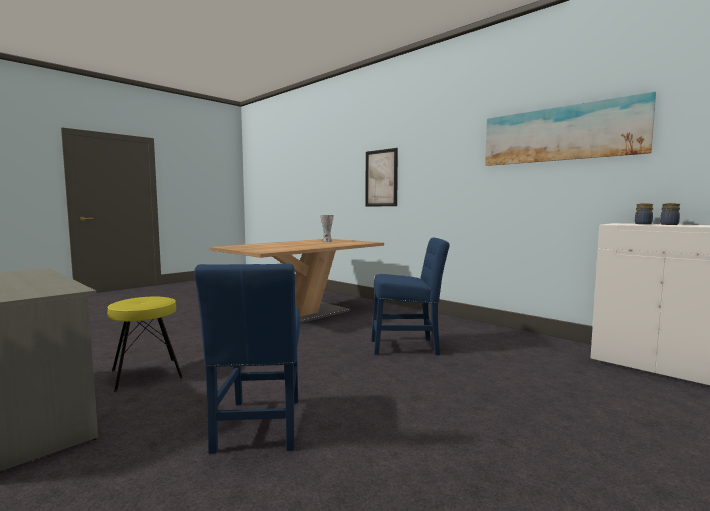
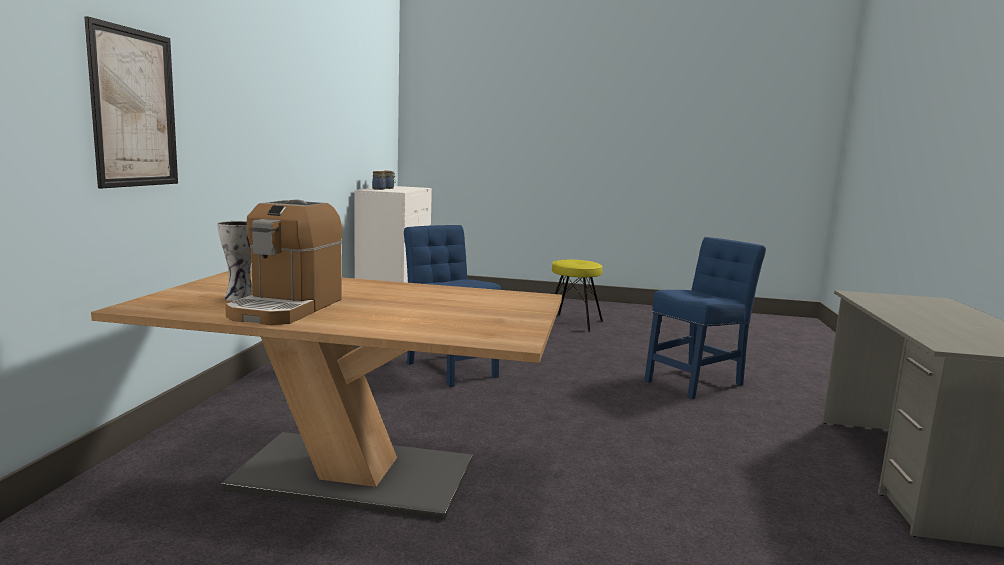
camera: 125 degrees left, 5 degrees up
(147, 374) = (759, 469): yellow stool -> yellow stool (573, 323)
(304, 242) = (287, 308): none -> coffee machine
(560, 134) = (328, 89): picture -> none

